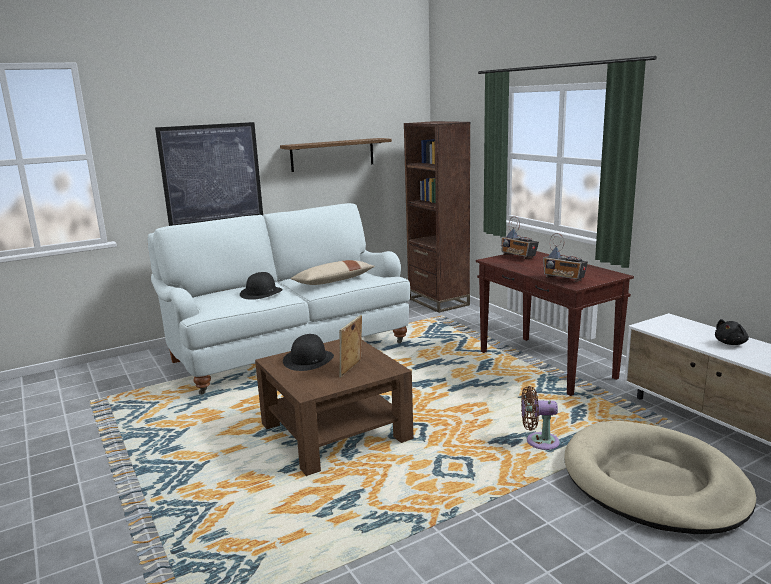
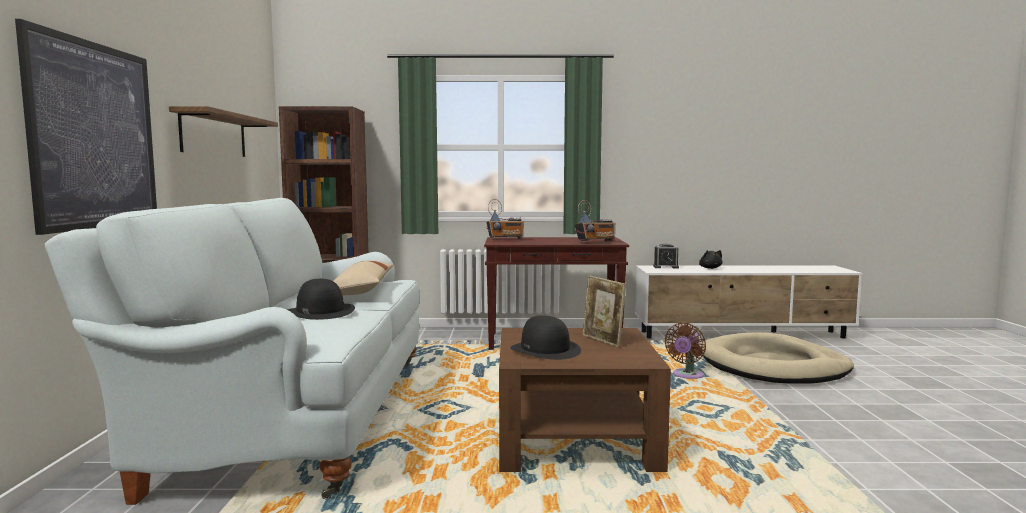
camera: 60 degrees left, 10 degrees down
(687, 325) = (665, 267): none -> alarm clock

